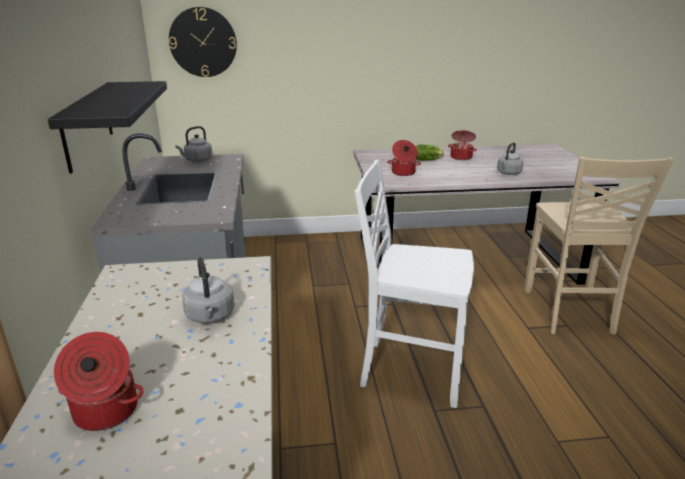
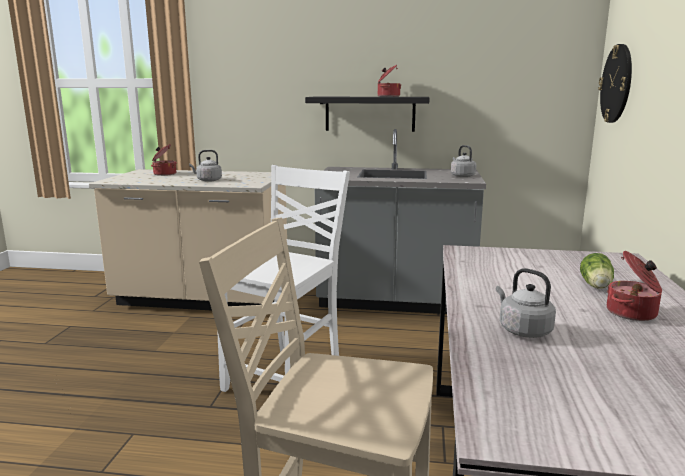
camera: 105 degrees right, 10 degrees down
(403, 173) = (516, 264): cooking pot -> cooking pot (388, 96)

